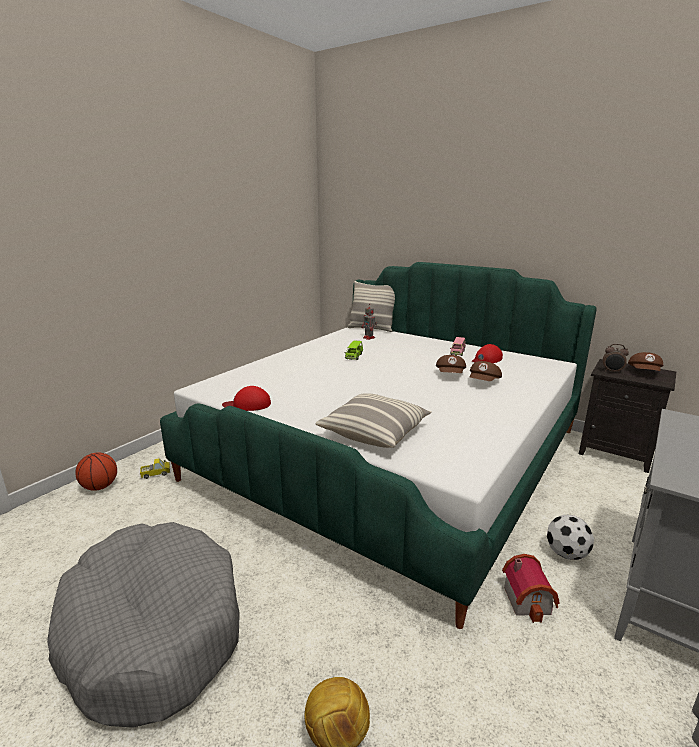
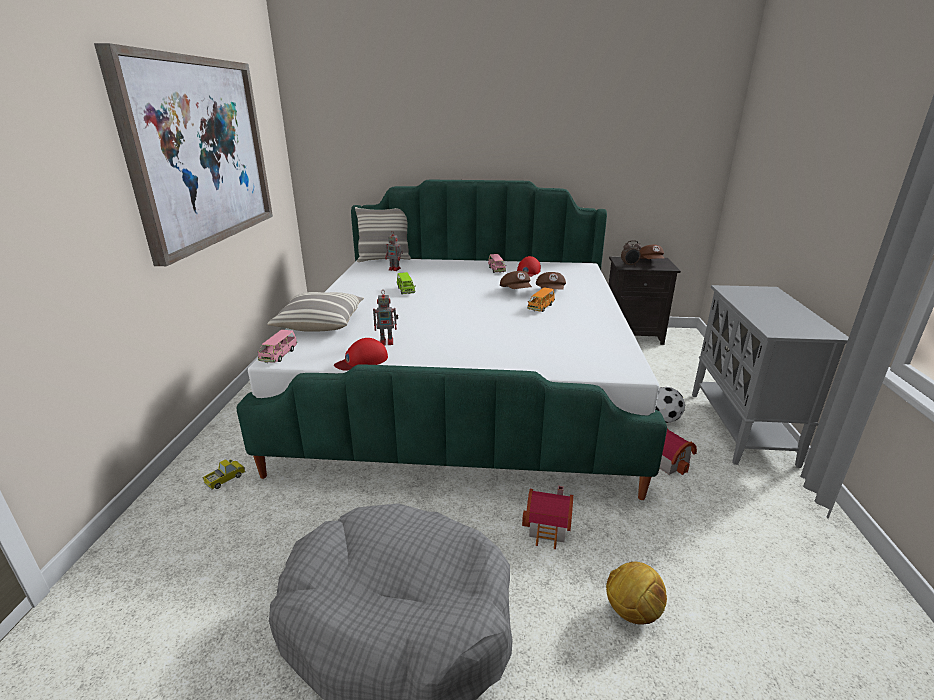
camera: 30 degrees left, 5 degrees up
(100, 487) = (162, 518): basketball -> none
(202, 387) = (279, 355): none -> pink toy car
(217, 228) = (201, 152): none -> picture
(285, 394) = (387, 342): none -> toy robot
(337, 613) = (549, 529): none -> toy house
(375, 432) = (519, 355): pillow -> pillow (320, 323)
(454, 394) = (541, 307): none -> orange toy car

